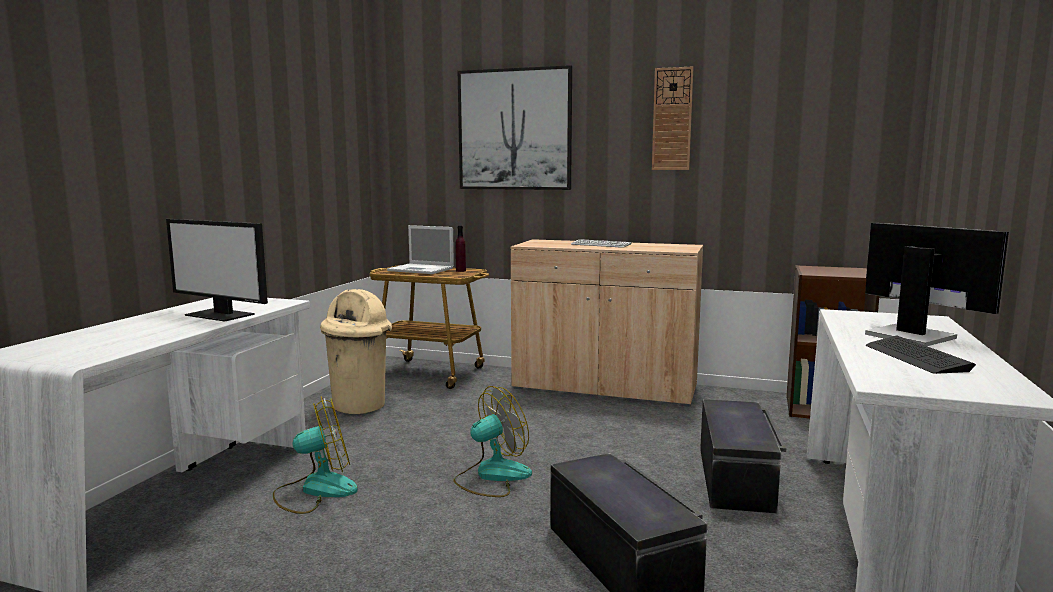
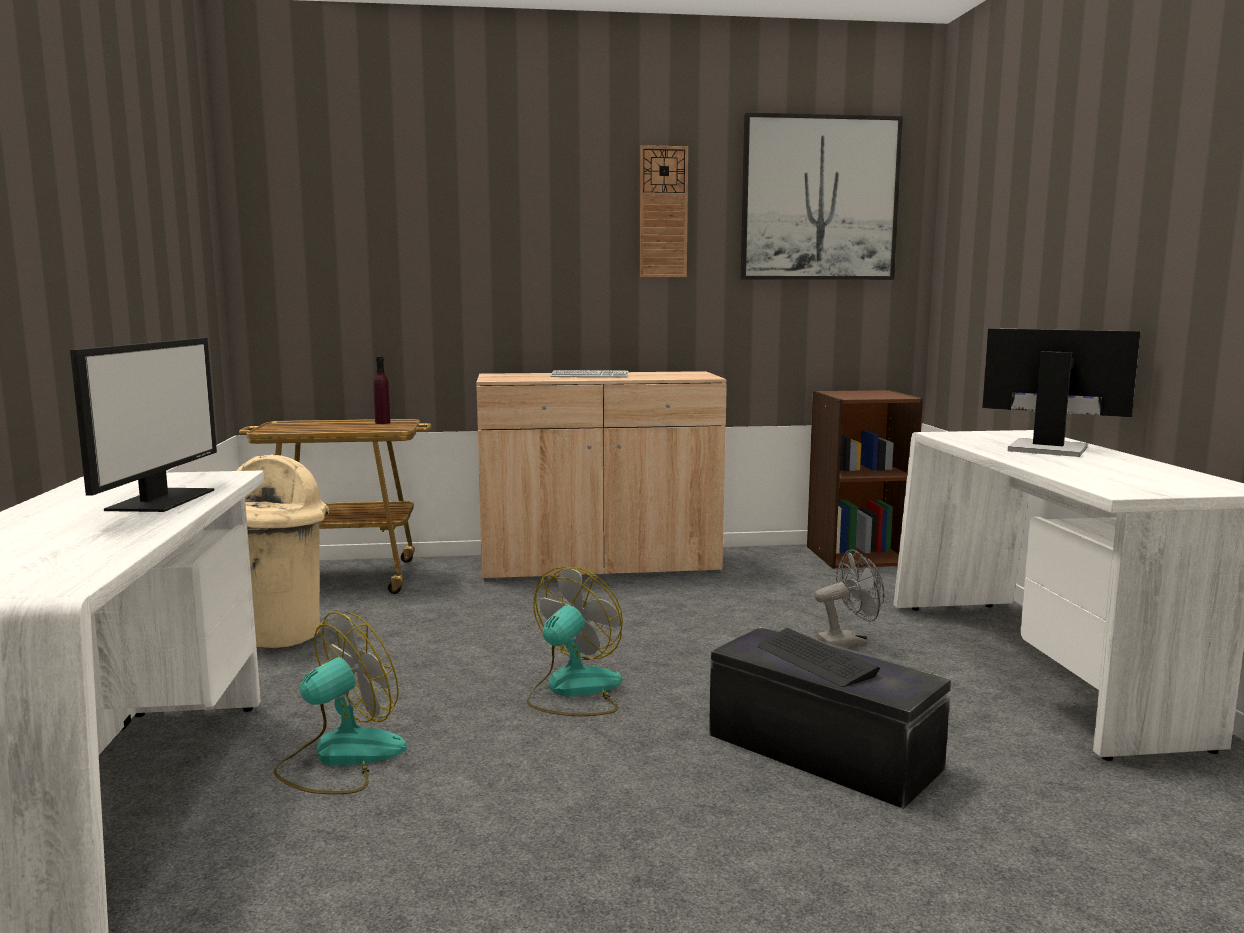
camera: 25 degrees left, 0 degrees up
(221, 314) = (160, 500): monitor -> monitor turned 90 degrees counterclockwise
(422, 269) = (323, 424): laptop -> none
(514, 130) = (448, 220): picture -> picture (819, 199)
(736, 478) = (848, 641): black storage box -> grey fan
(916, 357) = (1093, 466): keyboard -> keyboard (815, 660)

